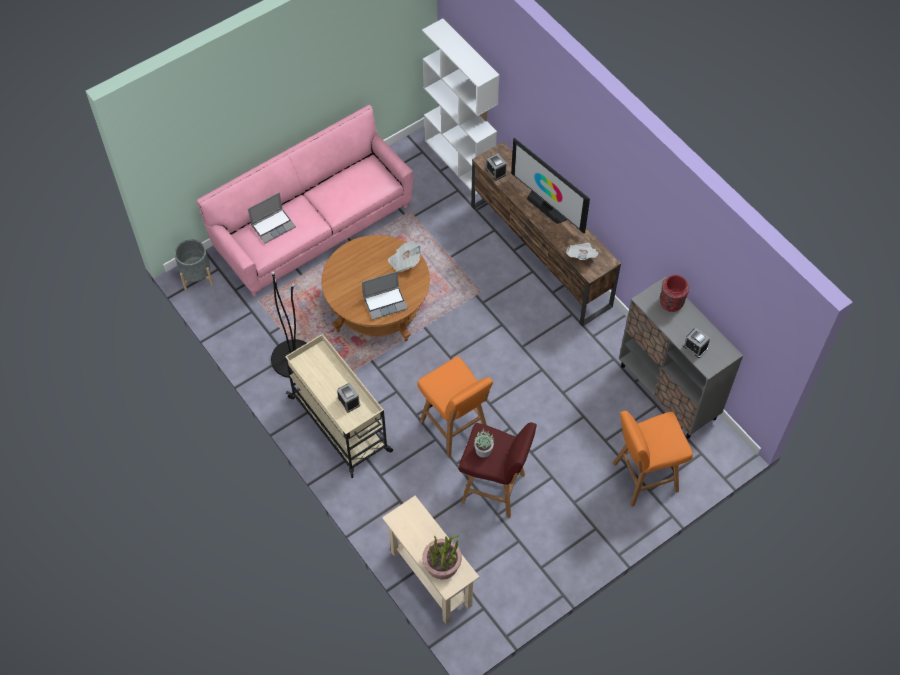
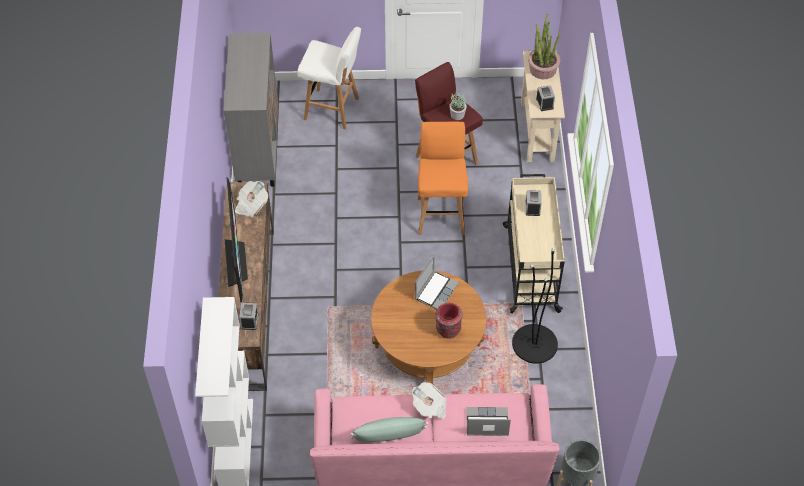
camera: 145 degrees left, 5 degrees down
(338, 180) = (389, 435): none -> green pillow
(385, 303) = (436, 291): laptop -> laptop turned 105 degrees clockwise
(405, 261) = (390, 317): newspaper -> newspaper (430, 407)
(643, 477) = (333, 109): orange stool -> white stool
(671, 302) = (240, 91): red vase -> red vase (448, 330)
(695, 347) = (256, 55): alarm clock -> alarm clock (544, 103)

